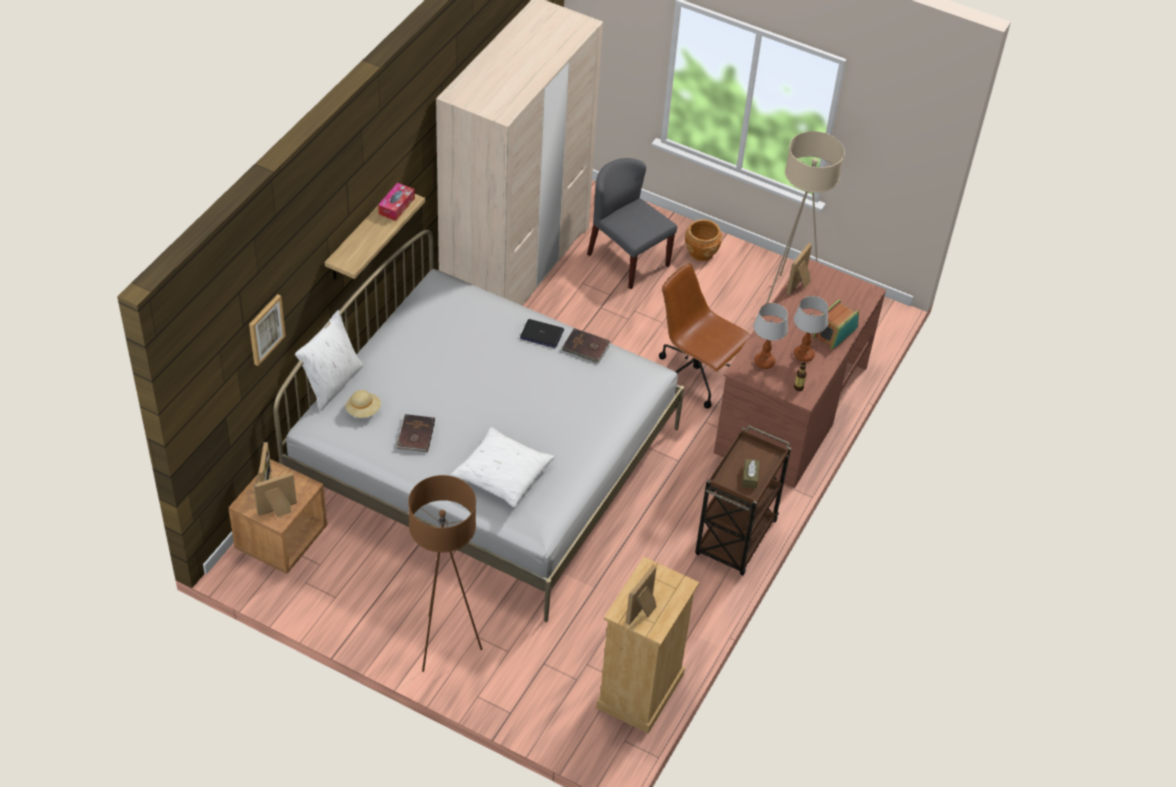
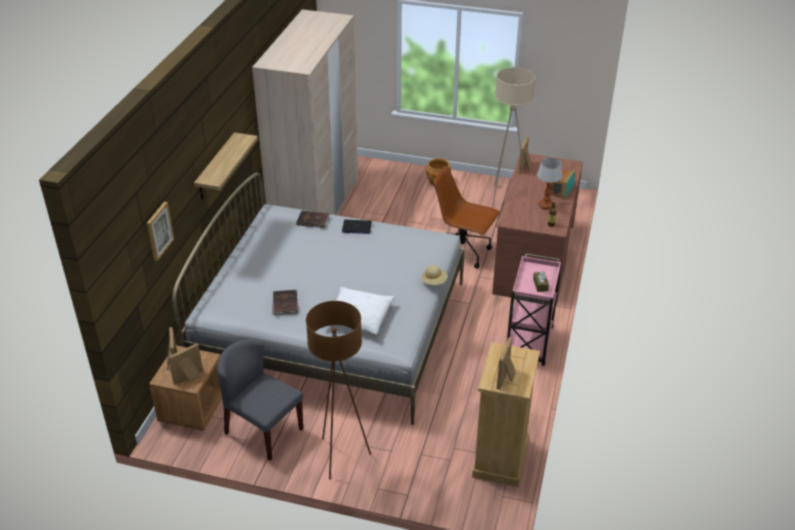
camera: 10 degrees left, 10 degrees down
(332, 383) = (211, 283): white pillow -> none
(363, 410) = (240, 295): beige hat -> beige hat (434, 282)
(396, 206) = (238, 143): tissue box -> none
(586, 347) = (391, 230): brown book -> brown book (313, 221)
(628, 259) = (390, 193): grey chair -> grey chair (263, 431)
(735, 539) = (529, 344): brown cart -> pink cart
(764, 362) = (521, 214): table lamp -> none

